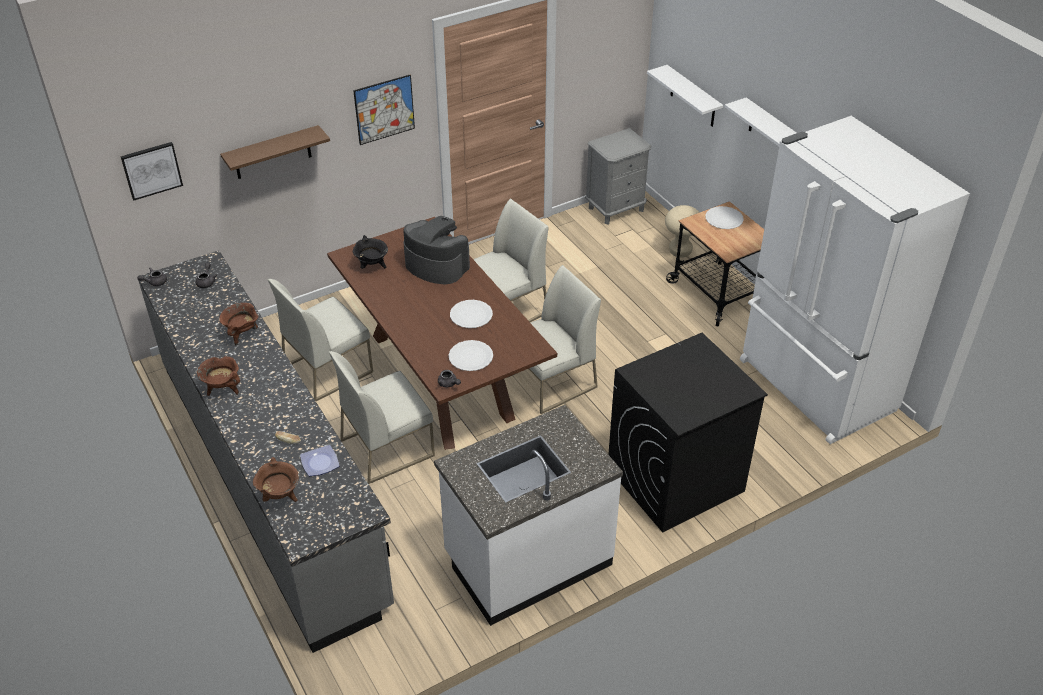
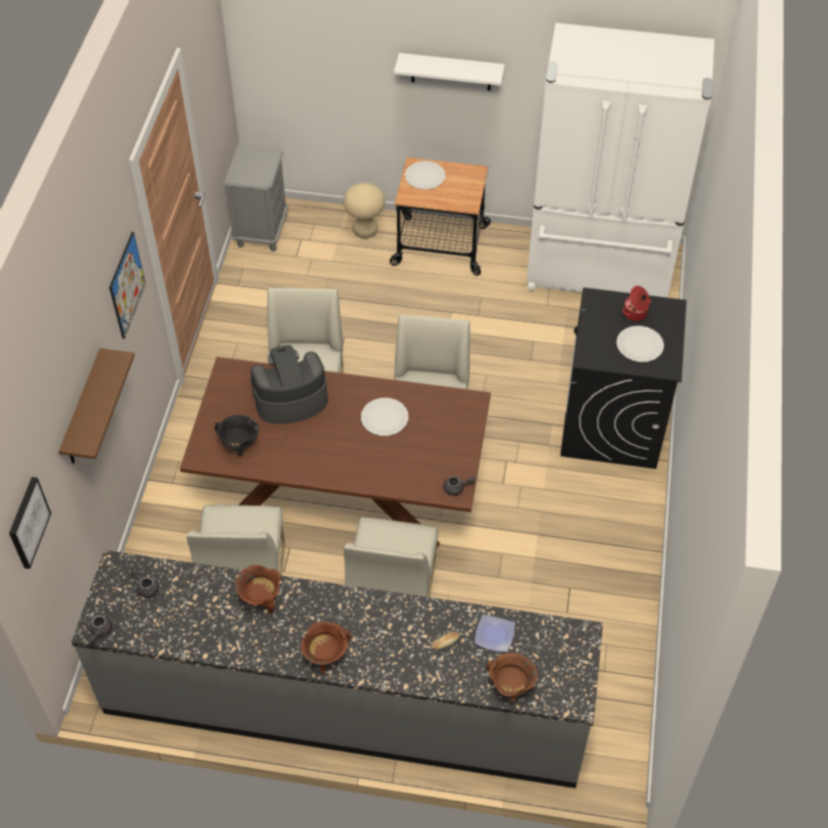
camera: 50 degrees left, 10 degrees up
(470, 357) = (438, 452): white plate -> white plate (639, 345)
(527, 559) = (607, 574): white counter -> none
(693, 97) = (315, 78): white shelf -> none
(713, 373) = (635, 313): none -> cooking pot

